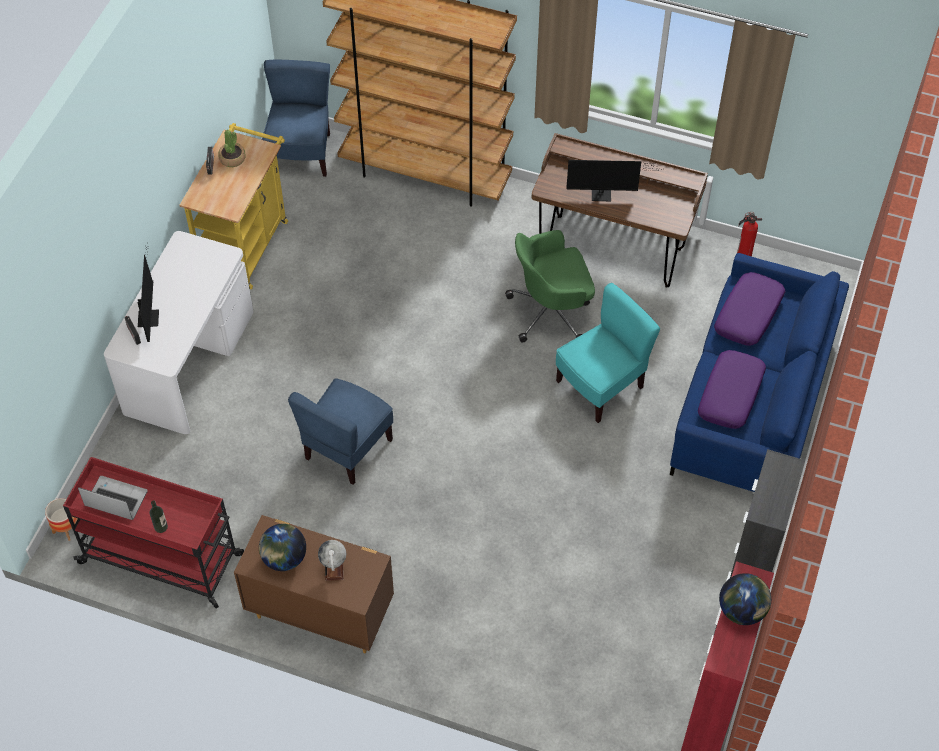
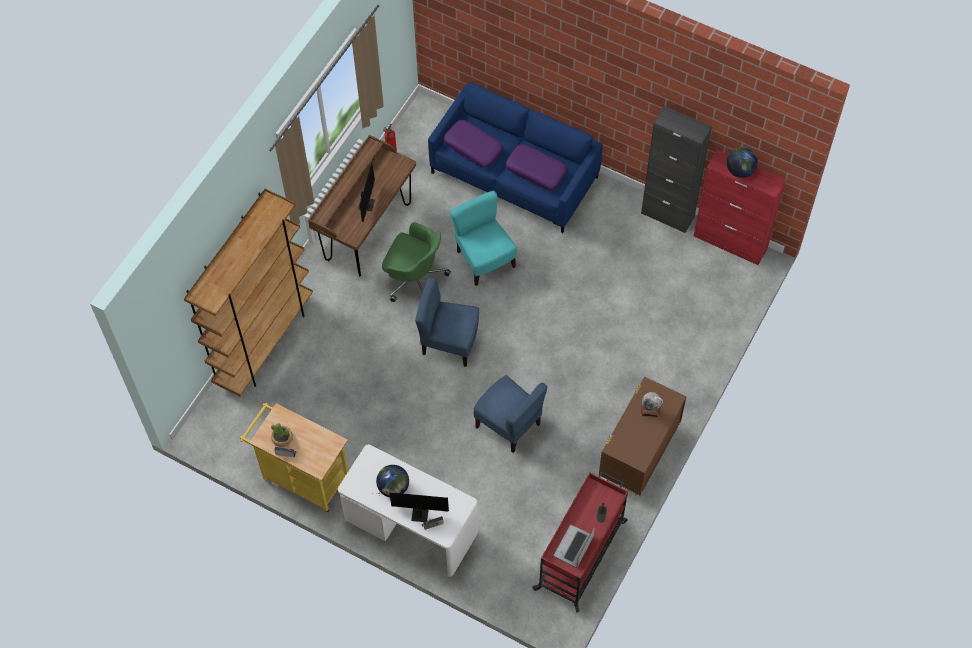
camera: 80 degrees left, 5 degrees up
(66, 528) = (546, 620): planter -> none
(284, 558) = (638, 440): globe -> globe (393, 487)
(301, 153) = (218, 428): blue chair -> blue chair (449, 342)
(551, 311) = (414, 279): green office chair -> green office chair turned 60 degrees counterclockwise

